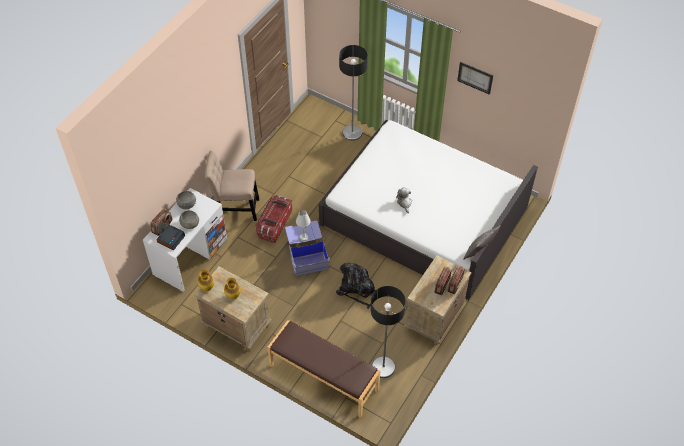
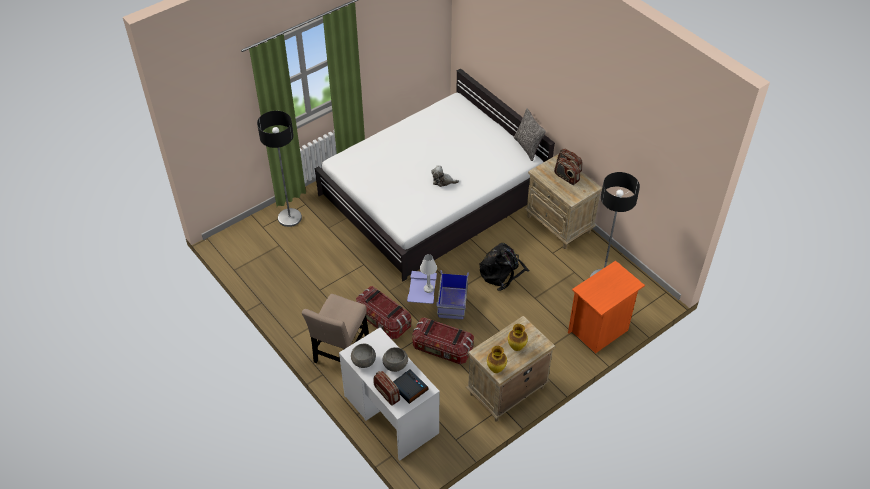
camera: 70 degrees left, 5 degrees down
(262, 271) = (442, 349): none -> storage box
(323, 378) = (599, 331): brown bench -> orange nightstand
(475, 77) = (375, 40): picture -> none

